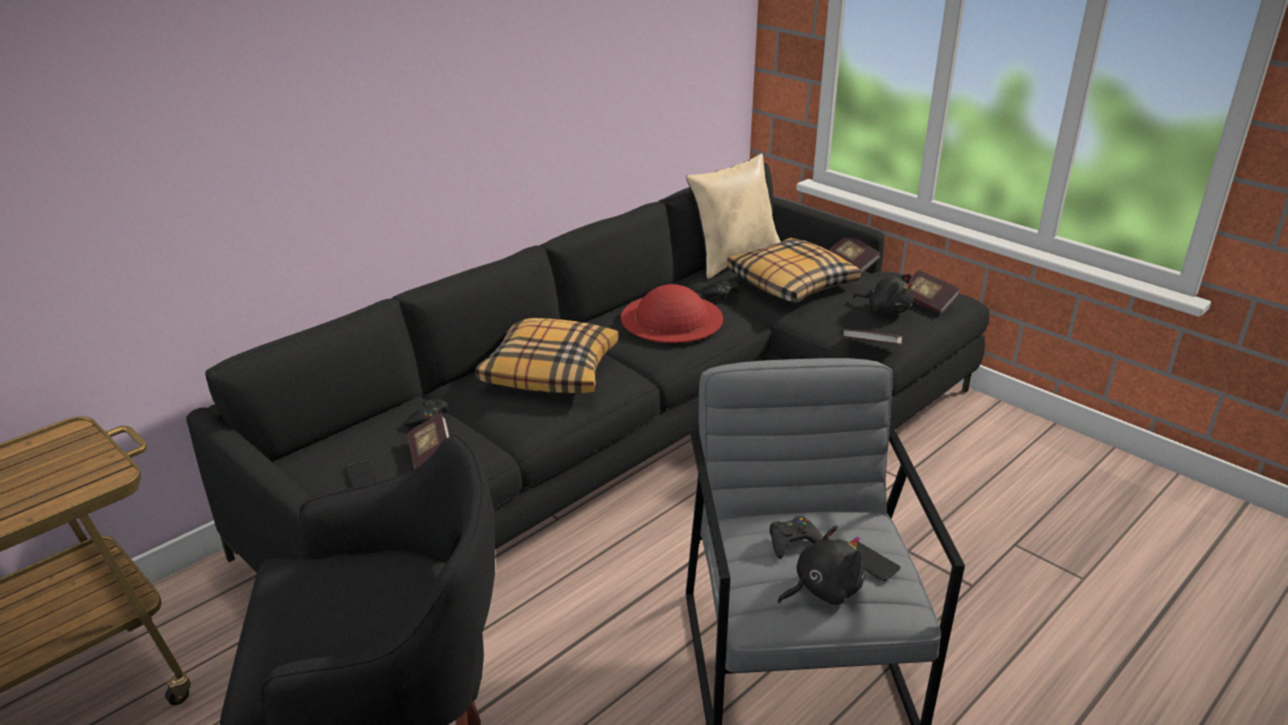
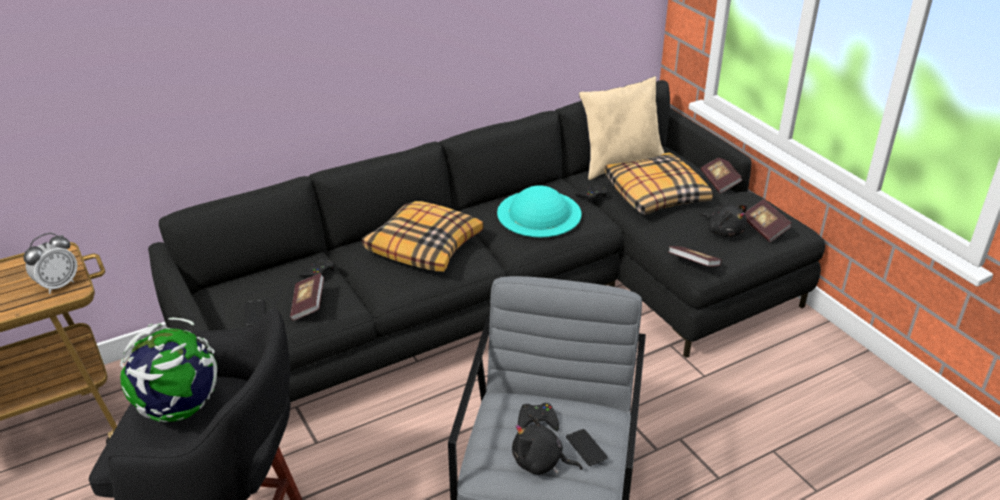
camera: 15 degrees right, 5 degrees up
(81, 472) = (58, 285): none -> alarm clock
(331, 603) = (178, 409): none -> globe
(671, 318) = (539, 213): red hat -> turquoise hat
(823, 589) = (540, 463): black plush toy -> black plush toy turned 150 degrees counterclockwise

